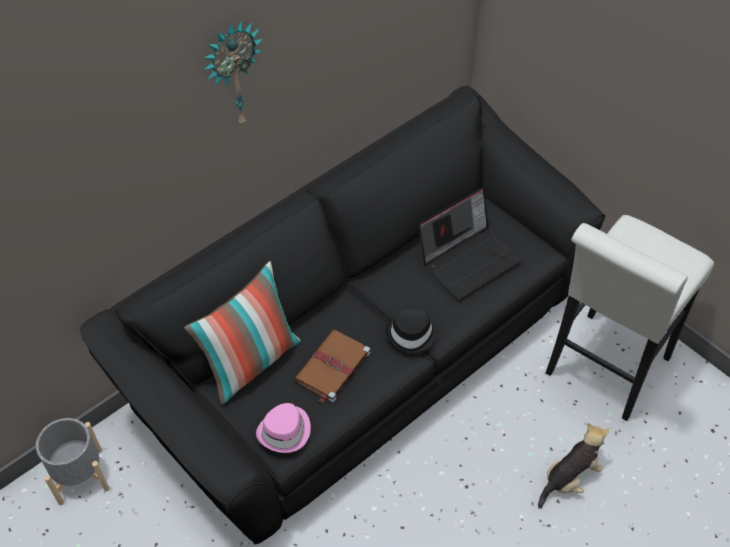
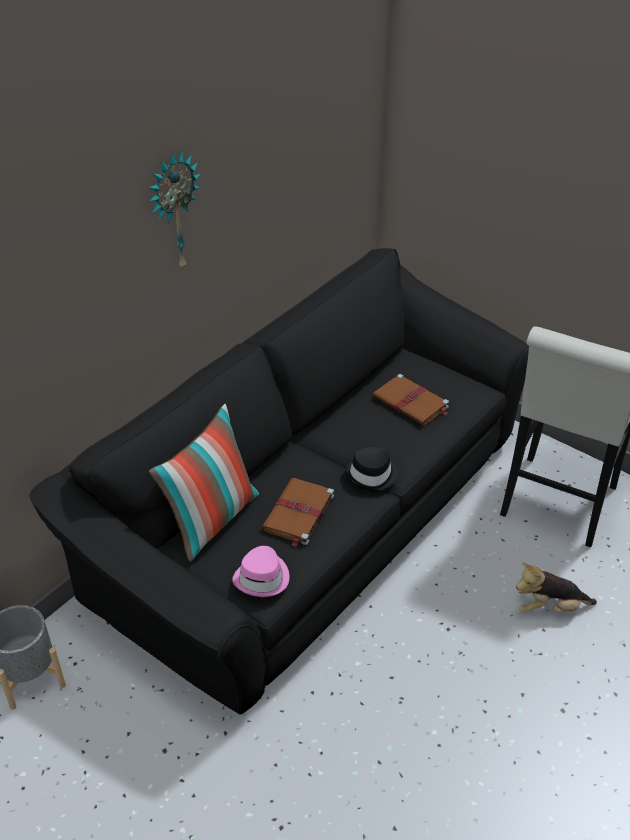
camera: 10 degrees left, 10 degrees down
(469, 259) = (411, 403): laptop -> brown book
(569, 478) = (549, 607): plush toy -> plush toy turned 135 degrees counterclockwise

